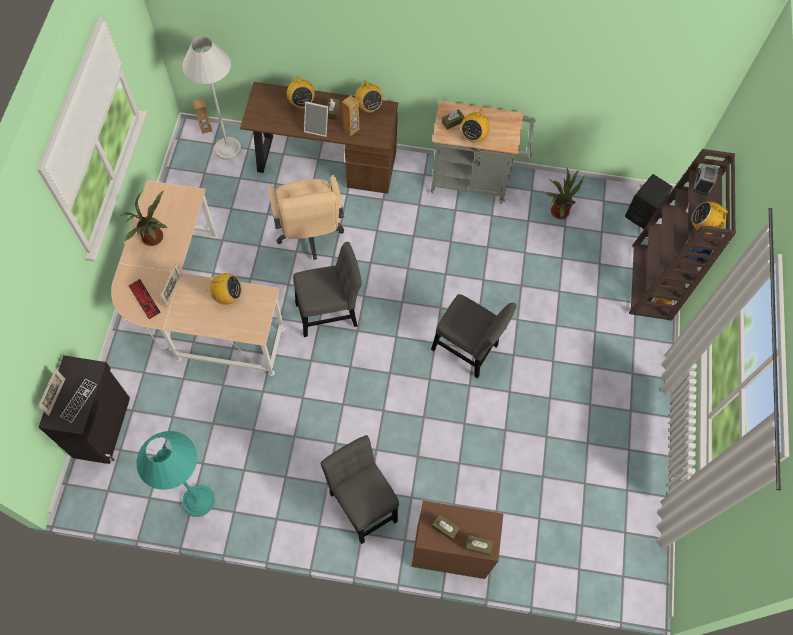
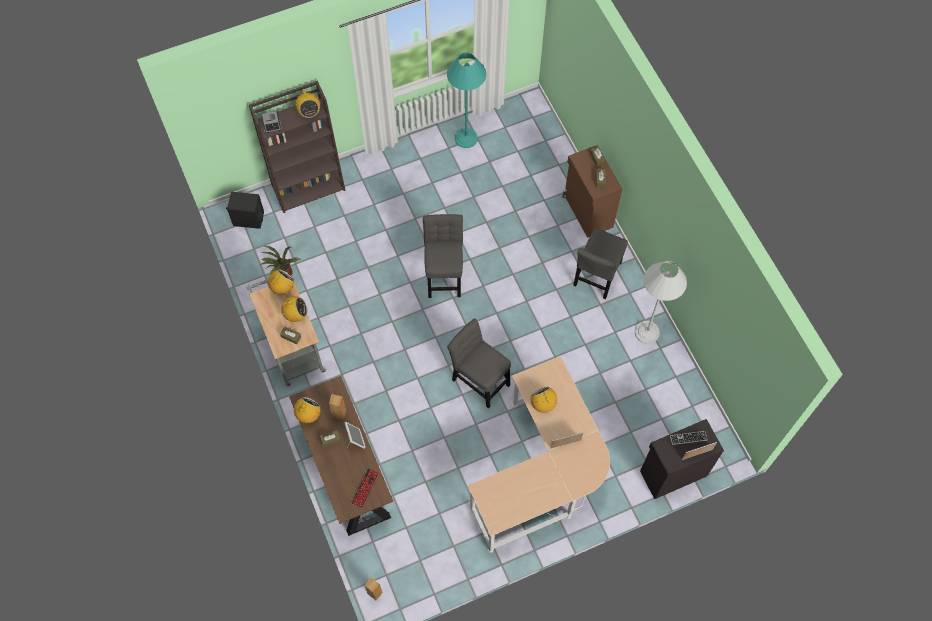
camera: 120 degrees left, 0 degrees up
(144, 299) = (586, 459): keyboard -> keyboard (365, 488)
(154, 239) = (535, 489): potted plant -> none
(198, 501) = (670, 374): turquoise floor lamp -> turquoise floor lamp (466, 138)
(227, 148) = (383, 559): white floor lamp -> white floor lamp (647, 332)
(301, 103) = (337, 469): radio -> radio (282, 288)
(310, 235) = (423, 436): beige office chair -> none

